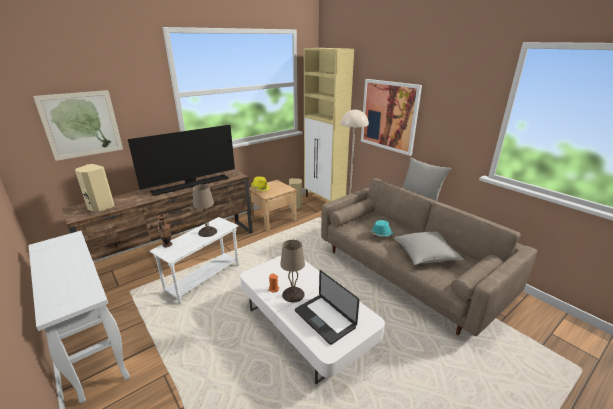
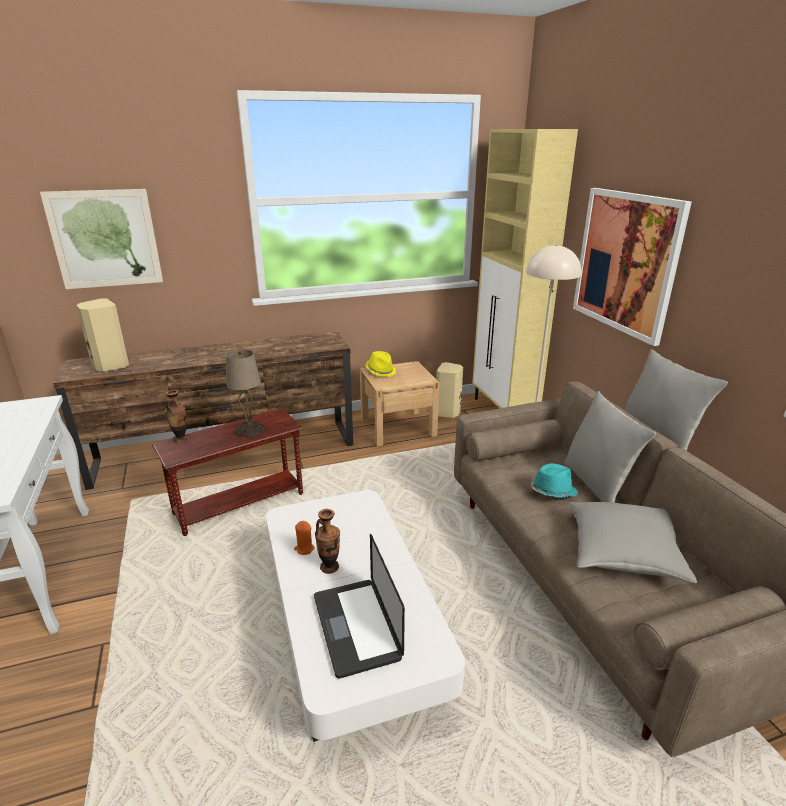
camera: 20 degrees right, 0 degrees up
(191, 184) = (255, 350): television -> none
(203, 278) = (239, 504): white side table -> brown side table
(293, 295) = (329, 567): beige table lamp -> vase
(398, 227) = (597, 485): none -> grey pillow

